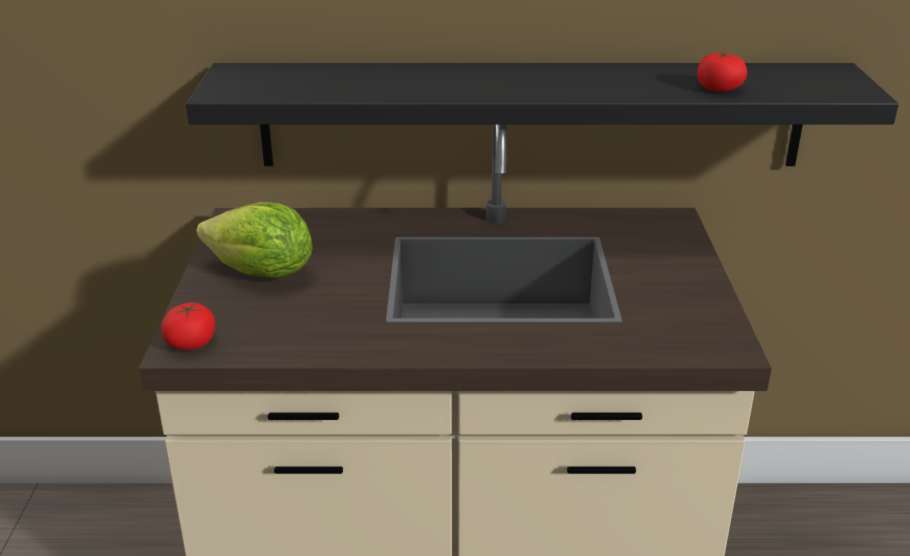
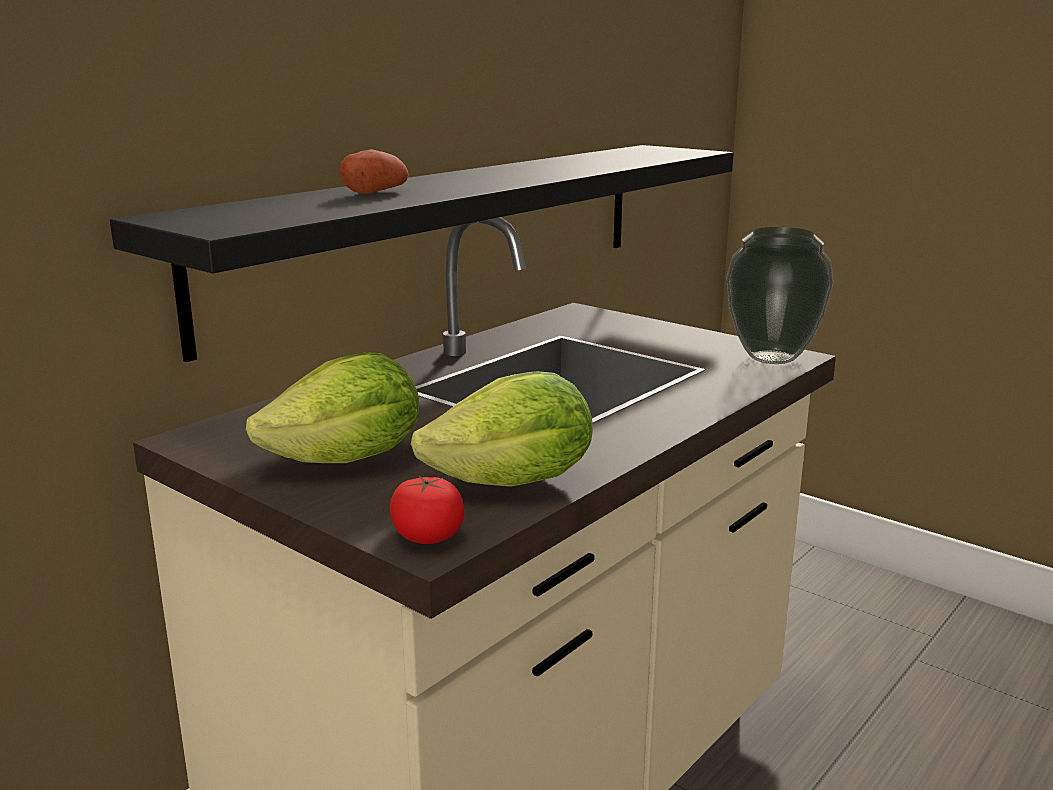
camera: 50 degrees left, 10 degrees down
(293, 337) = (514, 484): none -> lettuce
(401, 78) = (375, 192): none -> potato
(705, 341) = (774, 358): none -> vase
(719, 88) = (623, 161): tomato -> none

